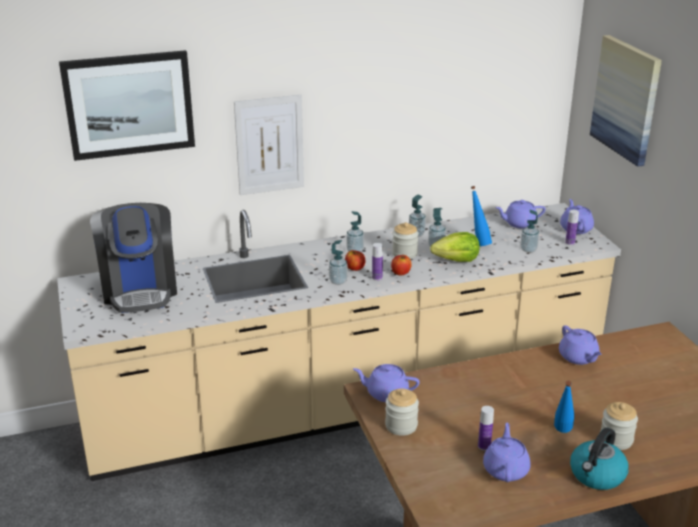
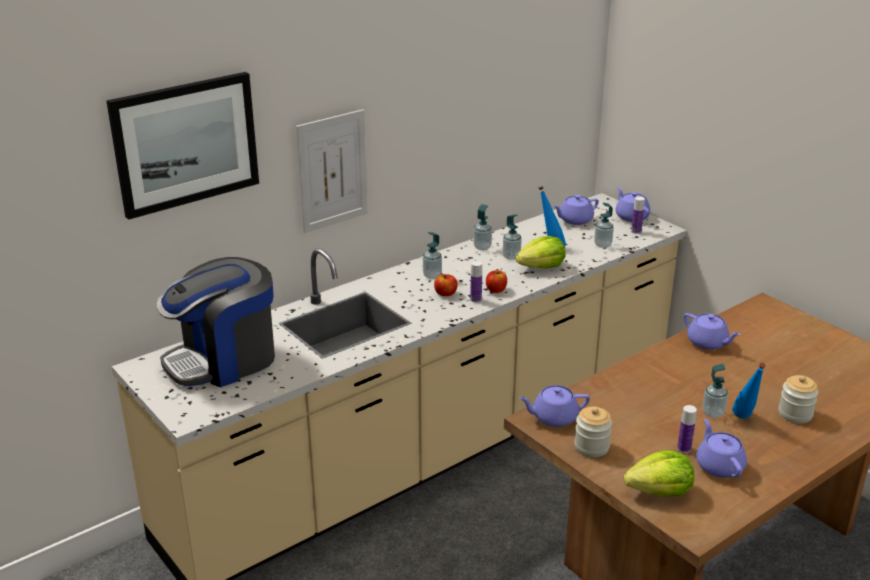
camera: 20 degrees left, 0 degrees up
(140, 289) = (223, 360): coffee machine -> coffee machine turned 90 degrees clockwise
(338, 281) = (438, 311): soap dispenser -> soap dispenser (713, 413)
(404, 254) = (485, 270): jar -> none
(434, 478) = (660, 491): none -> lettuce
(597, 475) = (802, 451): kettle -> none
(626, 99) = (683, 76): picture -> none

